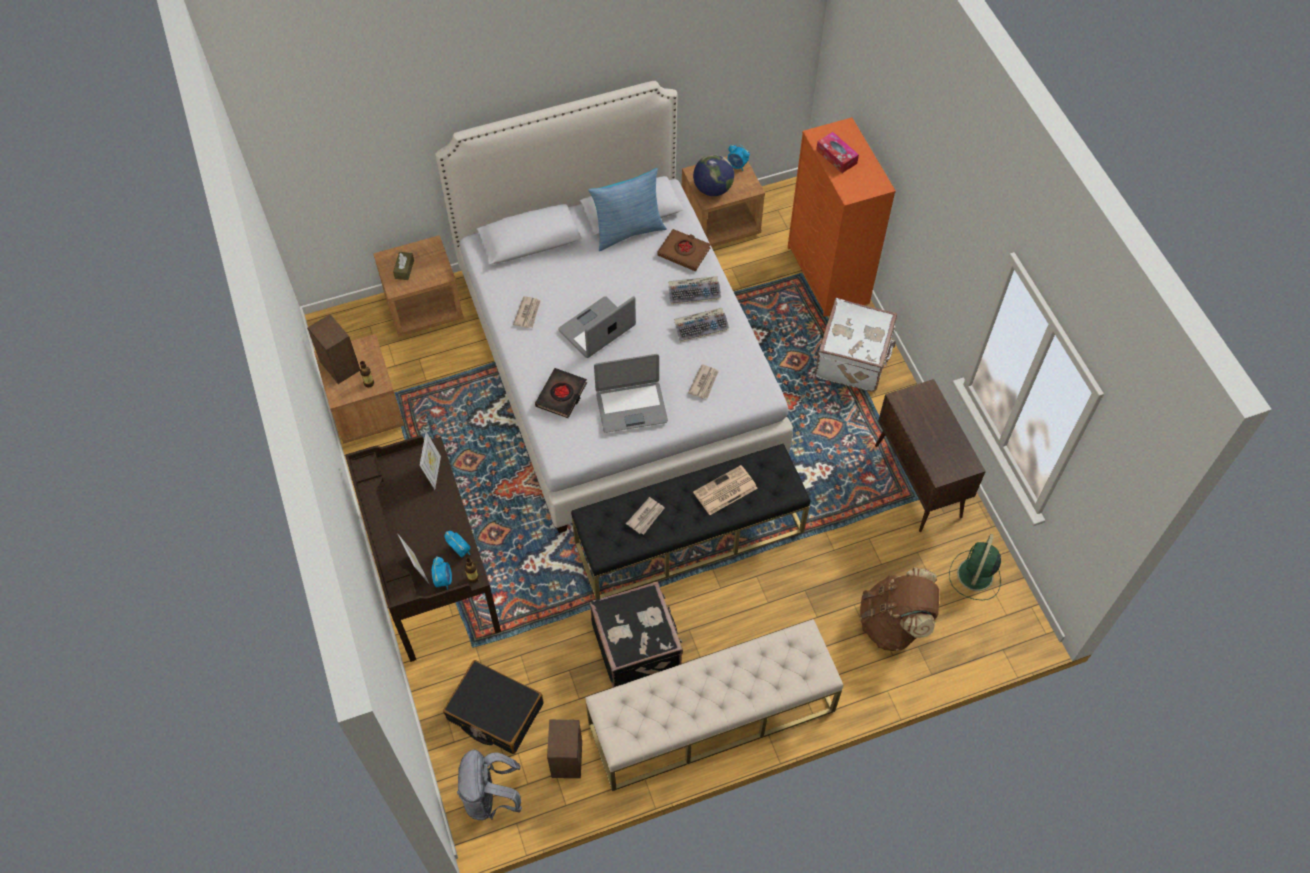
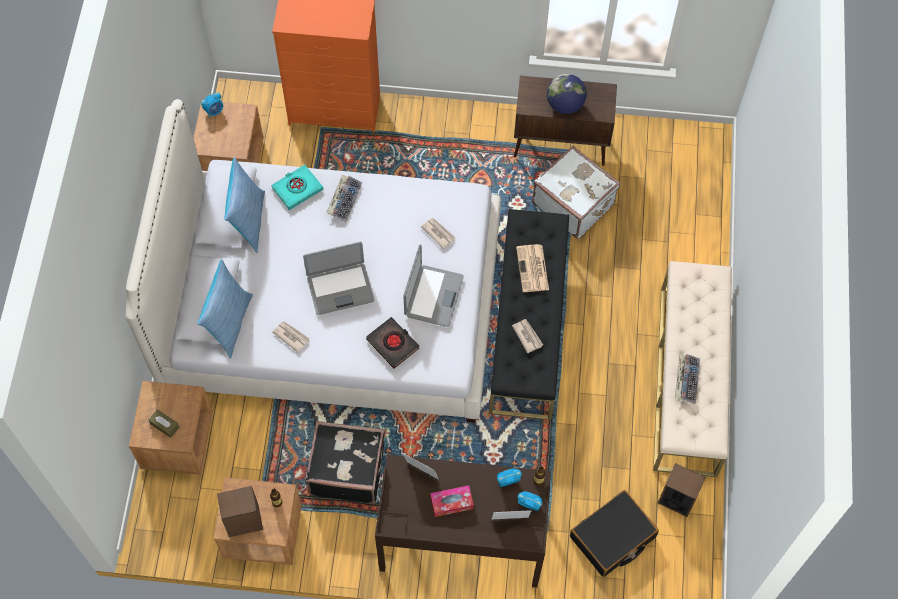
camera: 65 degrees left, 5 degrees up
(491, 797) = (683, 568): grey backpack -> none
(516, 262) = (229, 323): none -> pillow
(597, 329) = (340, 288): laptop -> laptop turned 90 degrees counterclockwise
(637, 645) = (604, 406): black suitcase -> black suitcase (347, 469)
(684, 252) = (297, 189): brown book -> turquoise book
(701, 327) = (382, 210): keyboard -> keyboard (686, 379)
(713, 189) = (228, 141): globe -> globe (565, 105)
(836, 157) = (315, 21): tissue box -> tissue box (451, 503)
(854, 359) = (427, 132): white suitcase -> white suitcase (573, 203)
(893, 623) = (669, 220): brown backpack -> none
(974, 576) = (657, 149): green fan -> none

